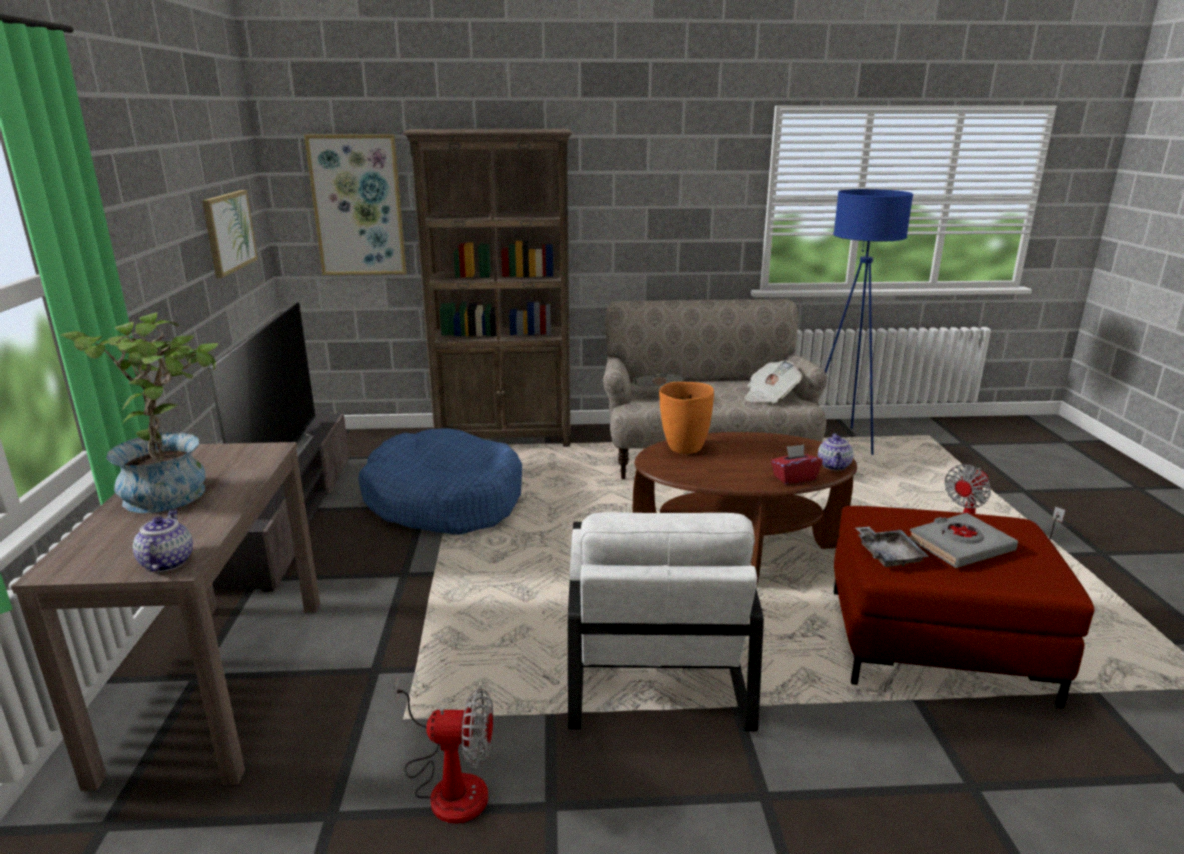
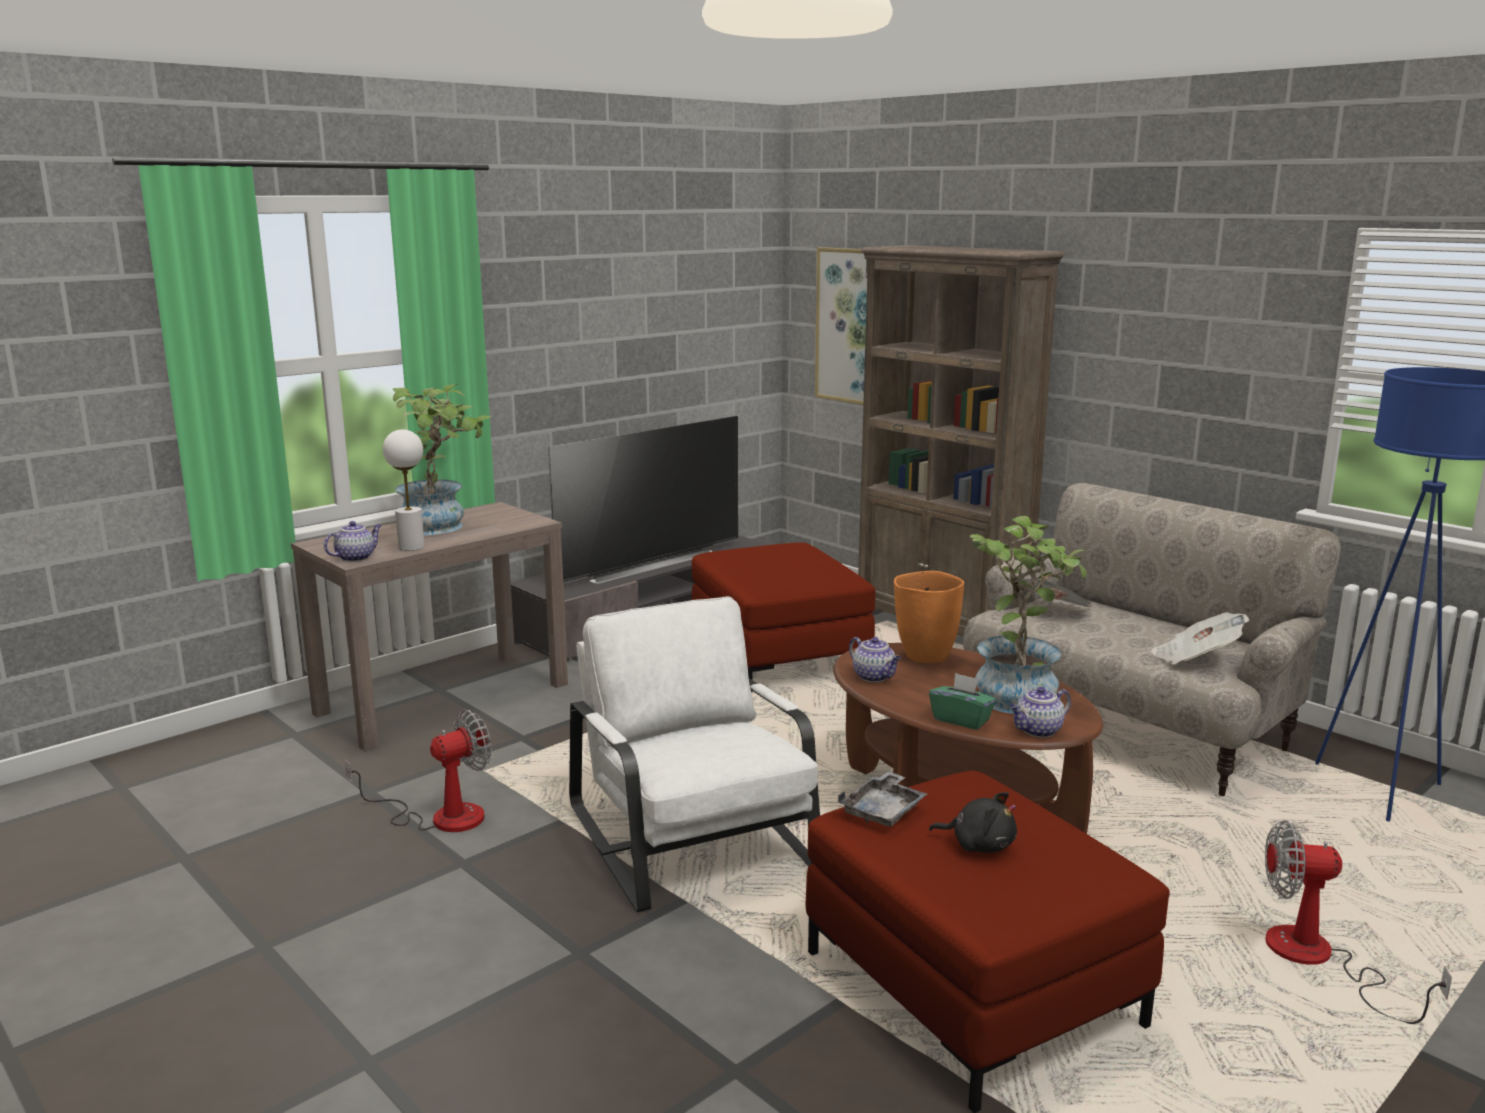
camera: 50 degrees right, 5 degrees down
(204, 523) = (411, 547): none -> white table lamp
(229, 232) = (701, 338): picture -> none
(444, 501) = (780, 657): blue dog bed -> red ottoman
(449, 784) = (441, 816): fan -> fan turned 90 degrees counterclockwise
(654, 660) = (694, 838): white armchair -> white armchair turned 105 degrees clockwise
(694, 474) = (874, 677): none -> teapot
(775, 449) = (1018, 693): none -> potted plant
(794, 478) = (961, 720): red tissue box -> green tissue box
(960, 546) = (979, 845): grey book -> black plush toy

